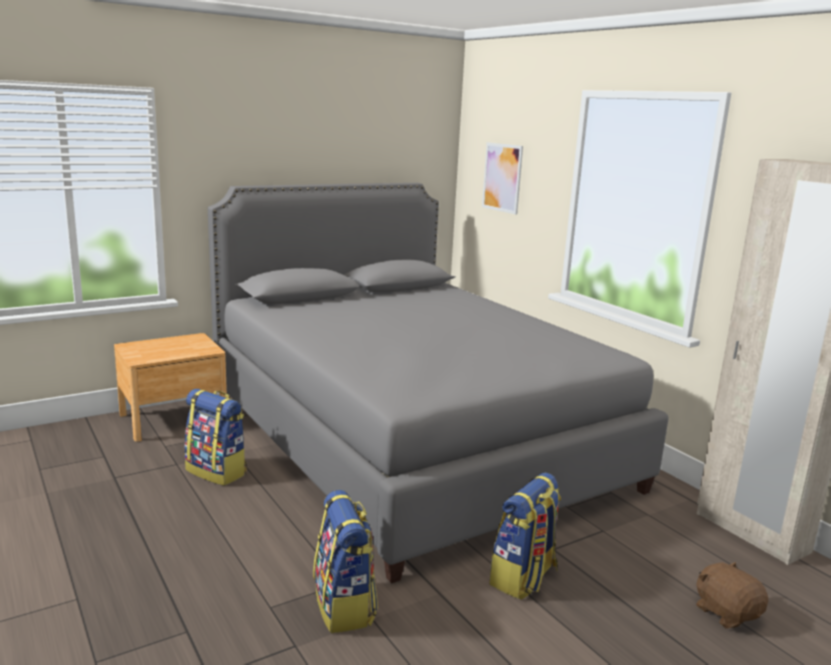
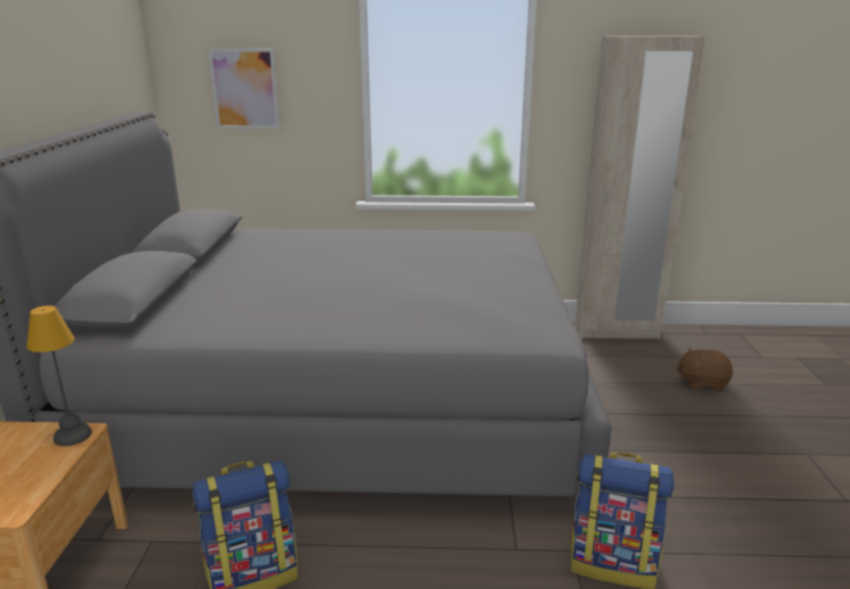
camera: 55 degrees left, 5 degrees up
(206, 350) = (73, 436): none -> table lamp
(524, 578) = (620, 443): backpack -> none

